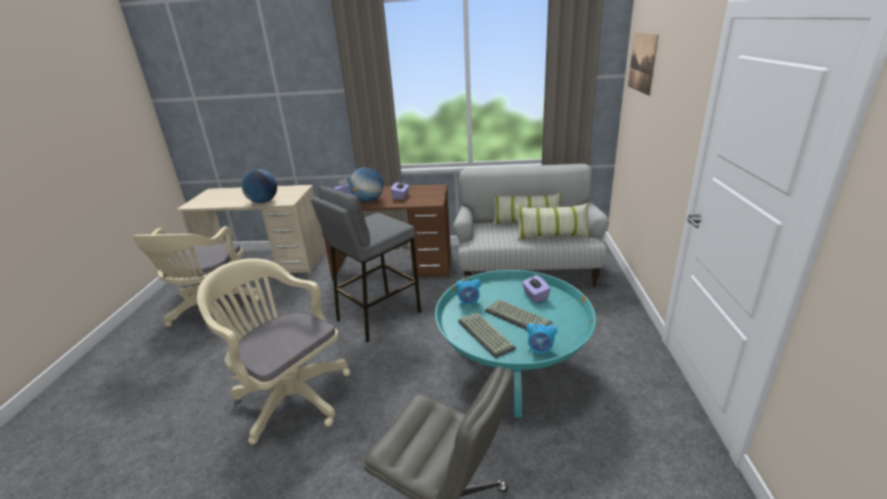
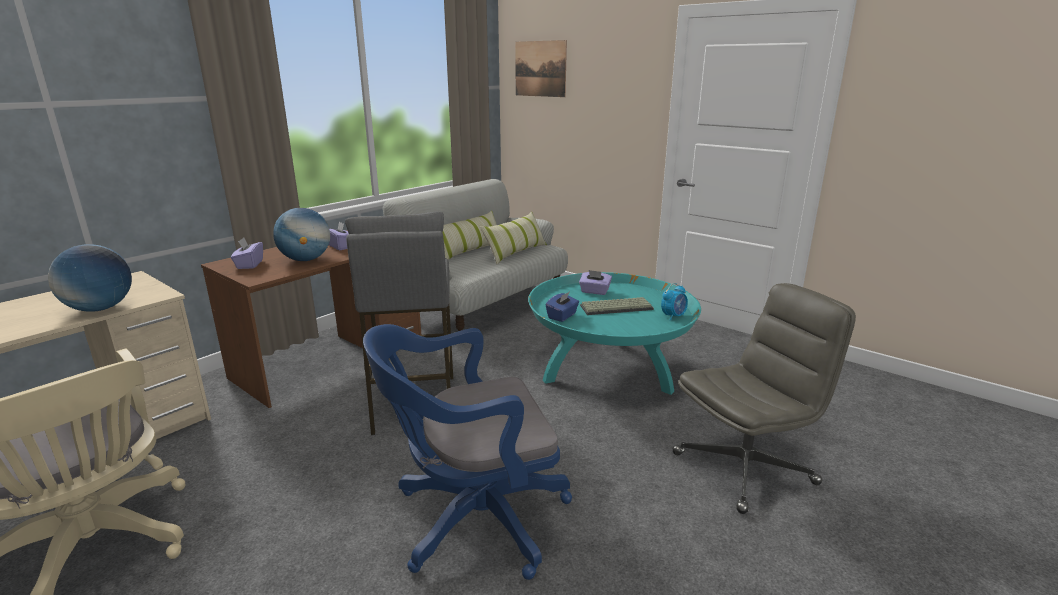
camera: 55 degrees left, 5 degrees down
(289, 396) = (472, 519): beige office chair -> blue office chair
(469, 303) = (562, 316): alarm clock -> blue tissue box
(484, 334) = (622, 327): keyboard -> none

